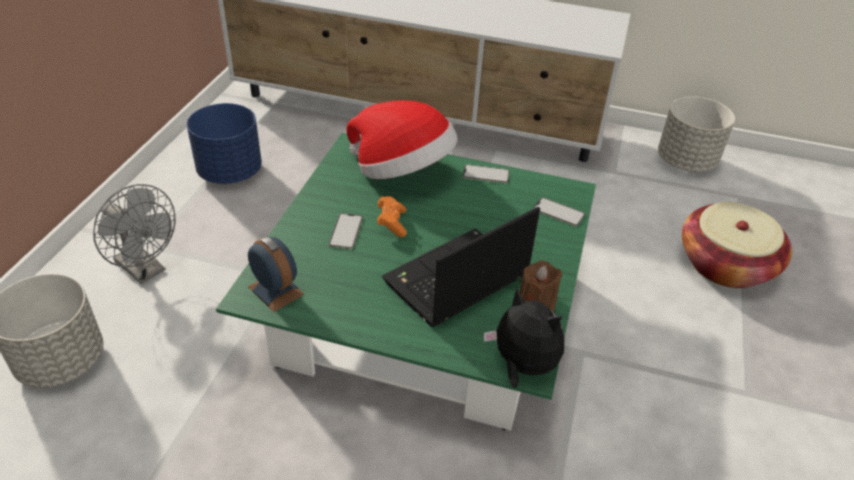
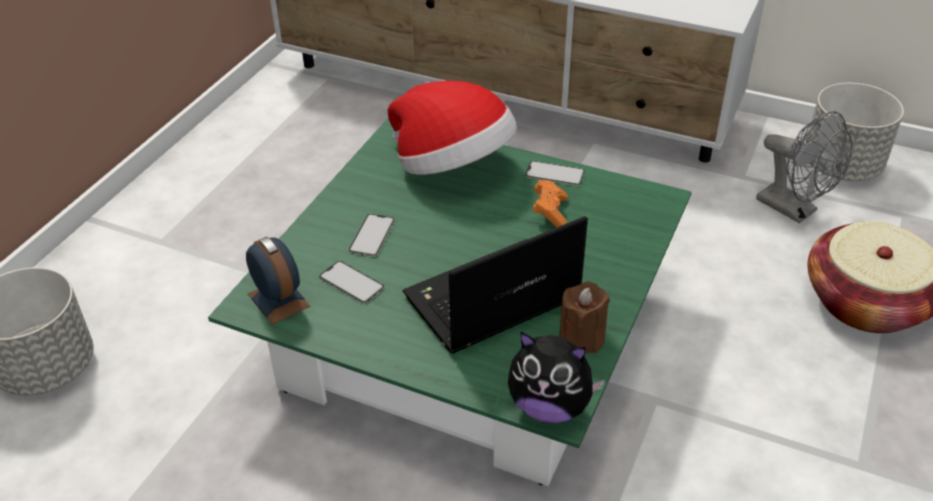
camera: 10 degrees right, 0 degrees up
(145, 270) = (152, 270): grey fan -> grey fan (794, 210)
(230, 172) = (265, 159): blue planter -> none
(392, 223) = (428, 228): orange game controller -> orange game controller (550, 212)
(522, 366) = (550, 406): plush toy -> plush toy turned 150 degrees clockwise
(558, 212) = (636, 224): phone -> phone (351, 282)

